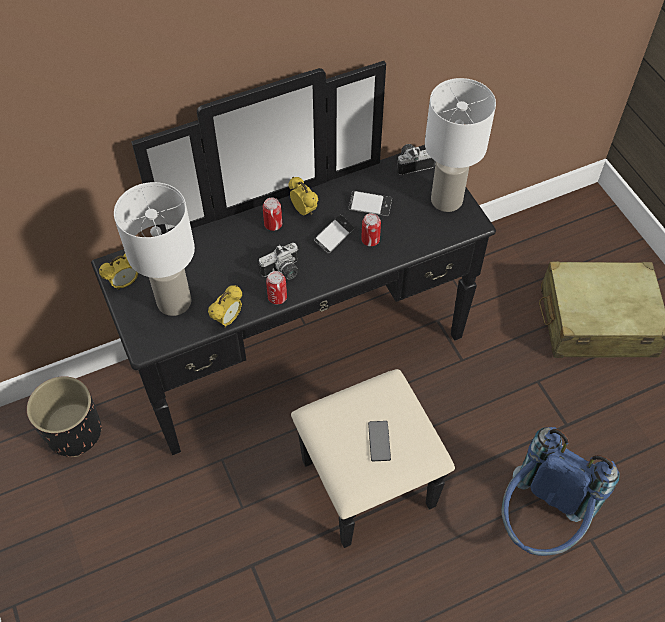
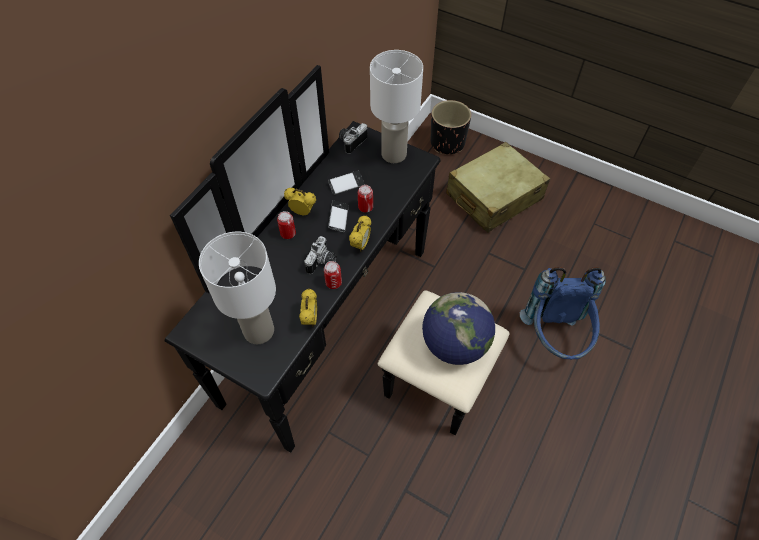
camera: 35 degrees left, 0 degrees up
(74, 432) = (201, 485): black planter -> black planter (447, 143)
(125, 283) = (207, 340): alarm clock -> alarm clock (361, 245)
(379, 441) = (454, 344): phone -> globe

